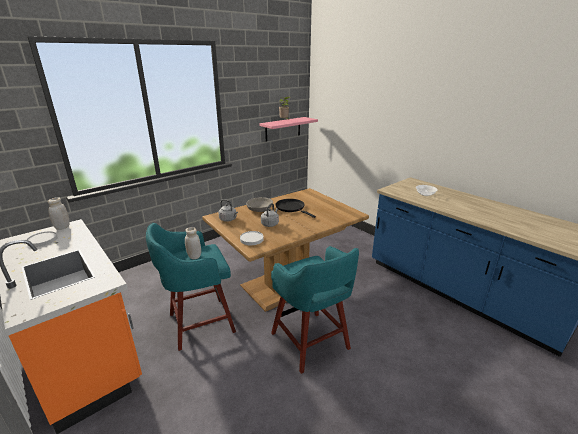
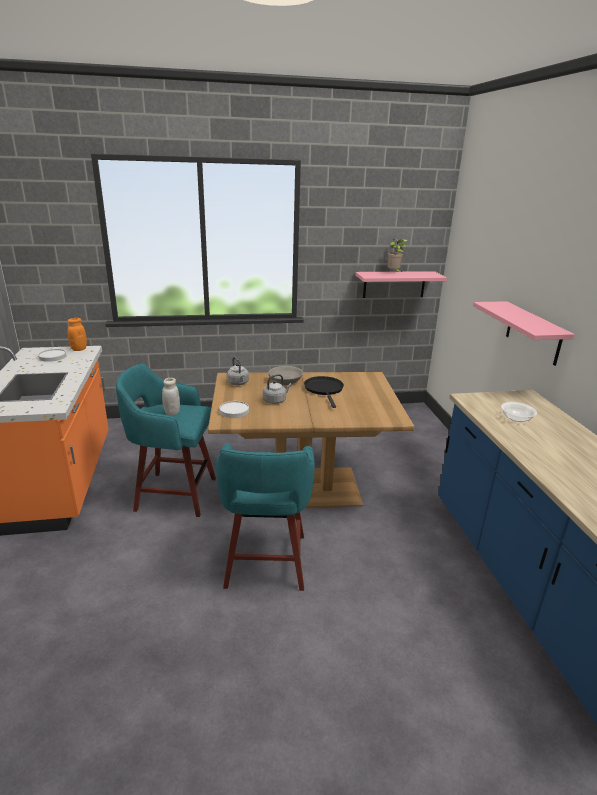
camera: 30 degrees right, 0 degrees up
(62, 227) = (79, 349): white jar -> orange jar
(401, 143) = (533, 333): none -> pink shelf

